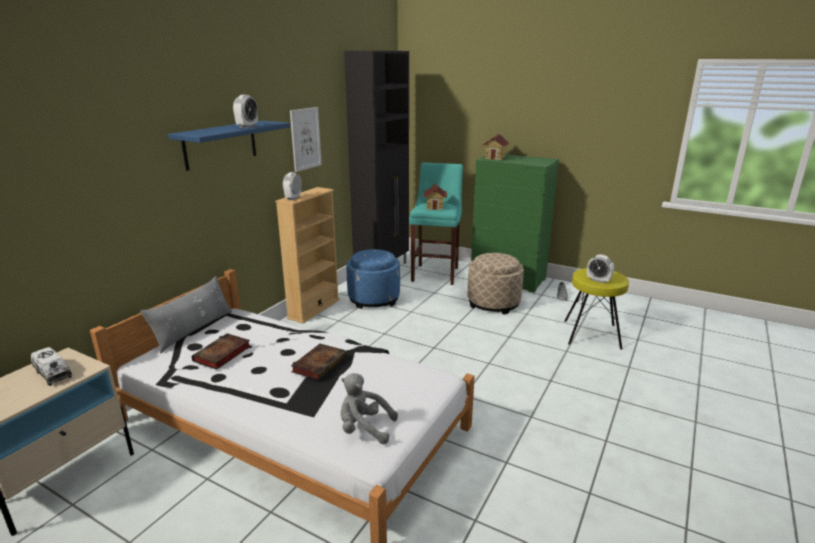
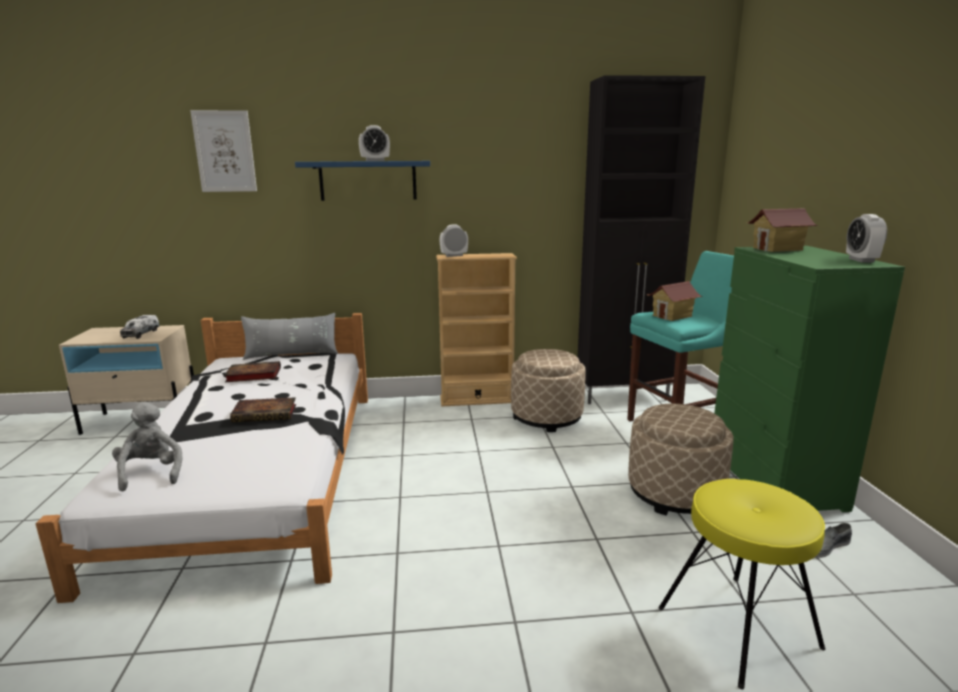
camera: 55 degrees right, 5 degrees down
(305, 139) = (503, 191): picture -> picture (224, 151)
(374, 299) = (546, 417): blue ottoman -> beige ottoman
(598, 280) = (728, 507): alarm clock -> alarm clock (861, 260)

